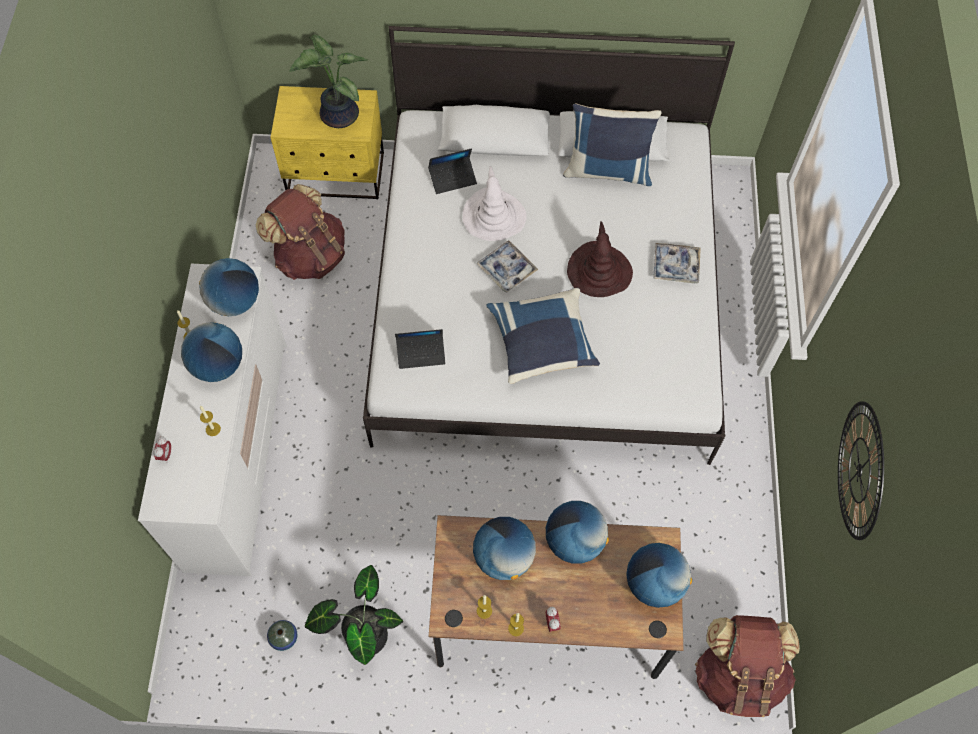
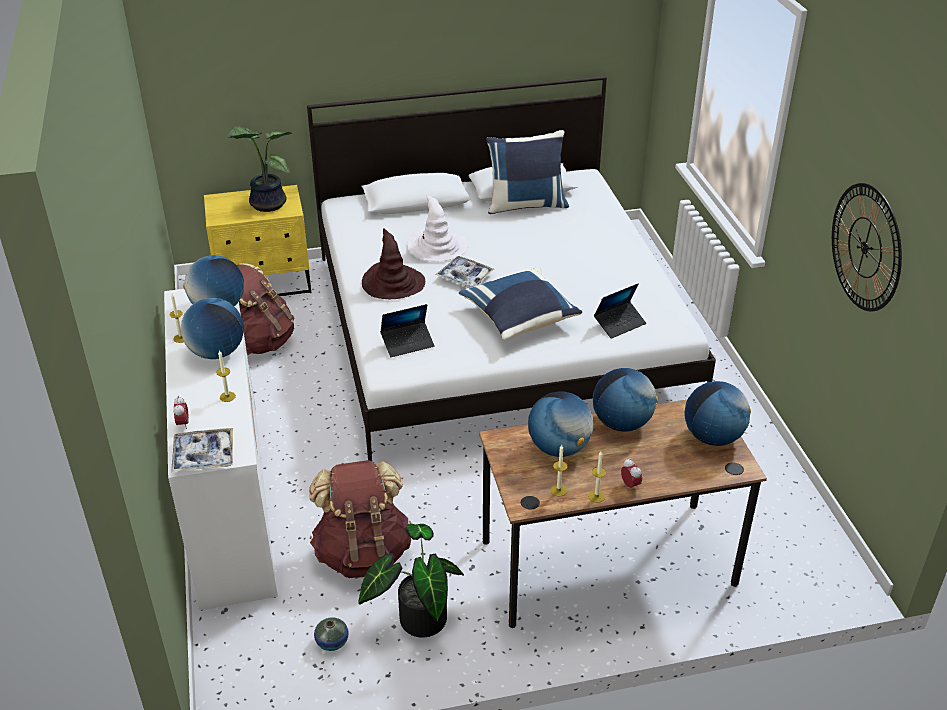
camera: 15 degrees left, 25 degrees down
(452, 178) = (388, 230): laptop -> laptop (619, 324)
(599, 271) = (549, 265): brown hat -> brown hat (393, 283)
(675, 266) = (615, 251): tray -> tray (203, 455)
(738, 675) = (815, 565): brown backpack -> brown backpack (363, 553)

